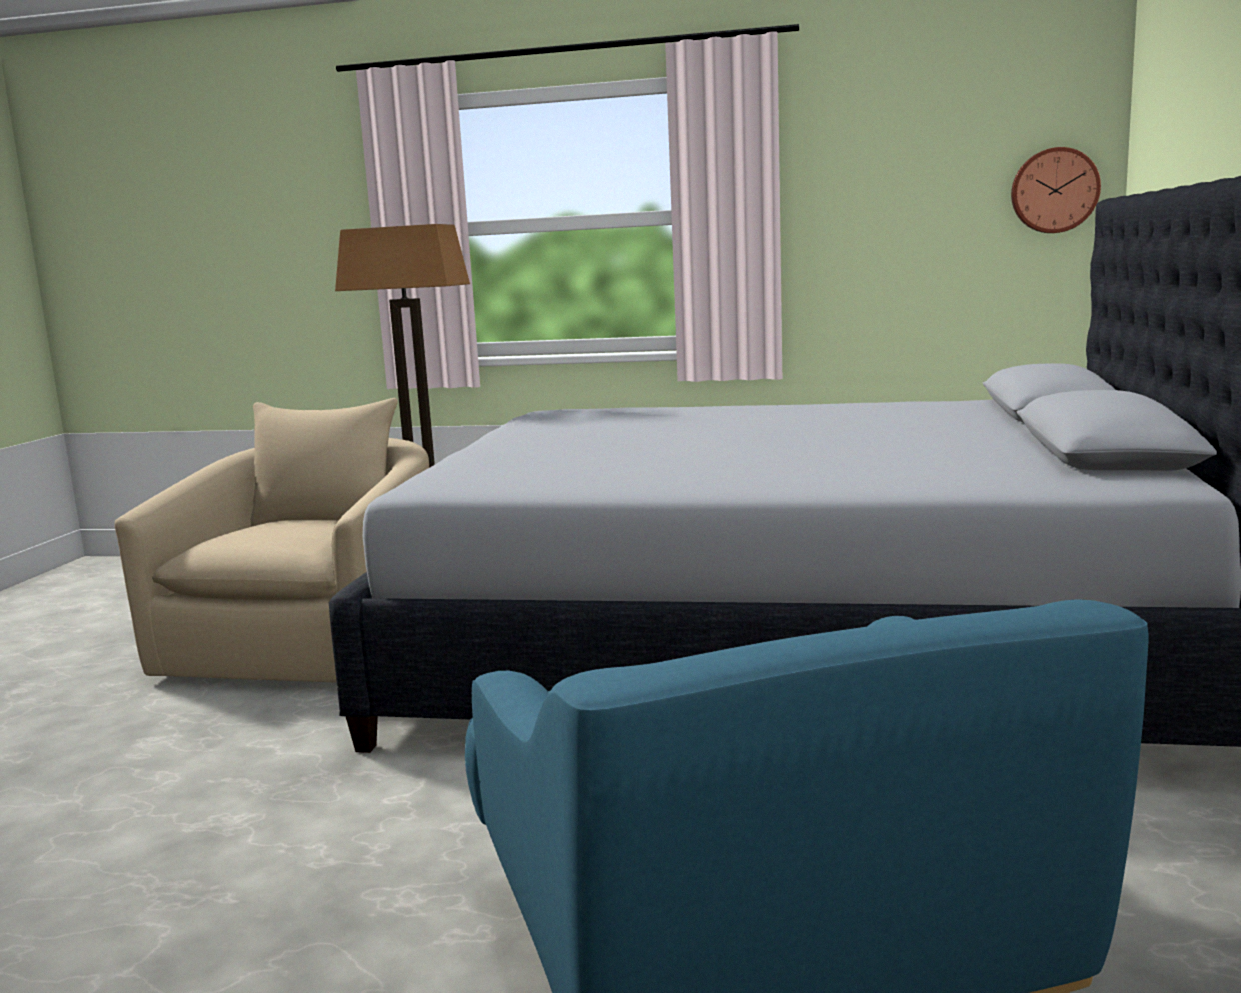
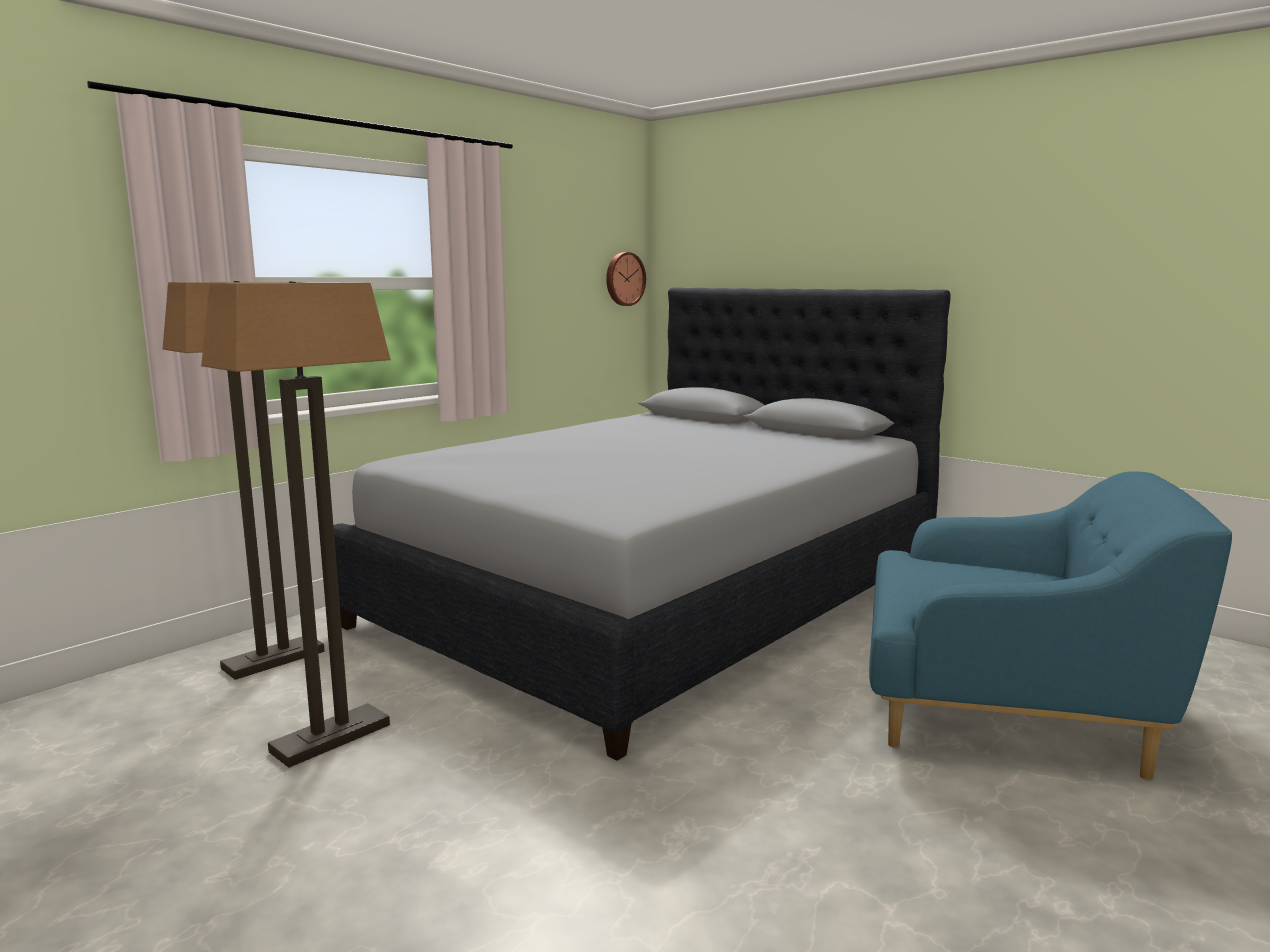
camera: 60 degrees left, 0 degrees up
(316, 644) = (331, 737): beige armchair -> floor lamp

